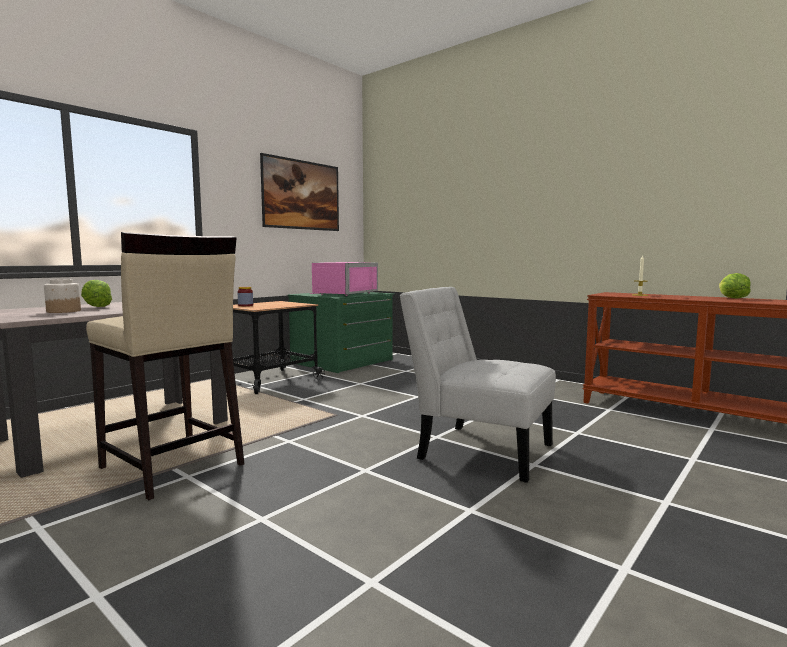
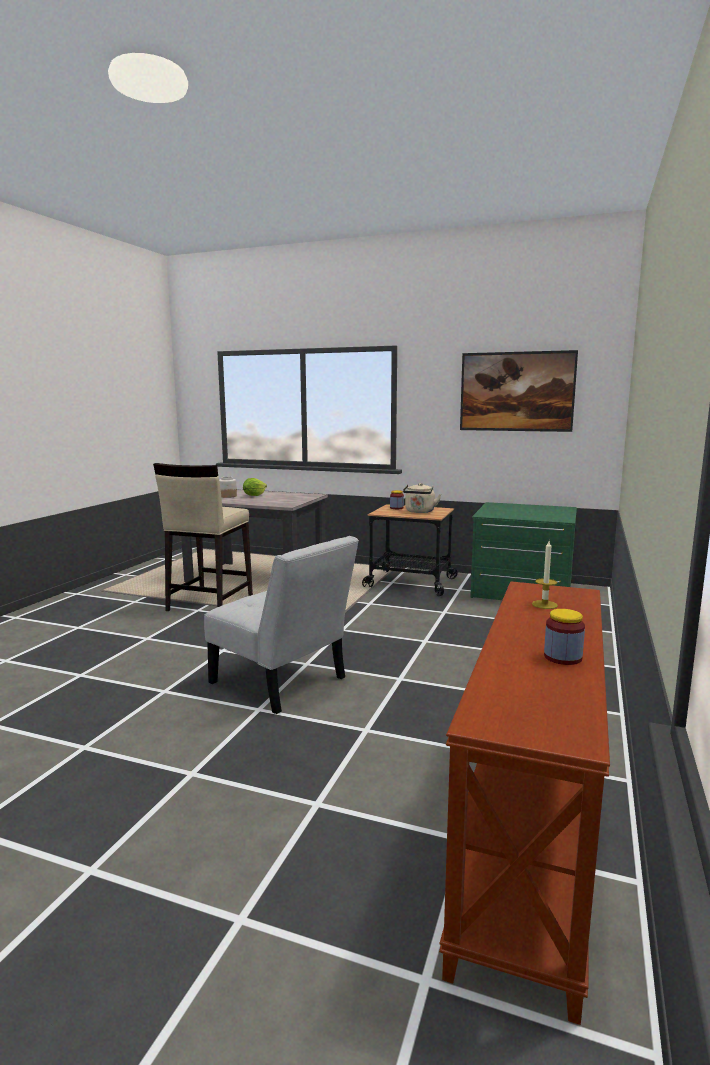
camera: 70 degrees right, 5 degrees up
(277, 304) = (419, 512): none -> beige kettle
(342, 293) = (525, 511): pink microwave -> none
(478, 450) = (282, 683): white chair -> white chair turned 120 degrees clockwise
(732, 298) = (562, 657): lettuce -> jar

